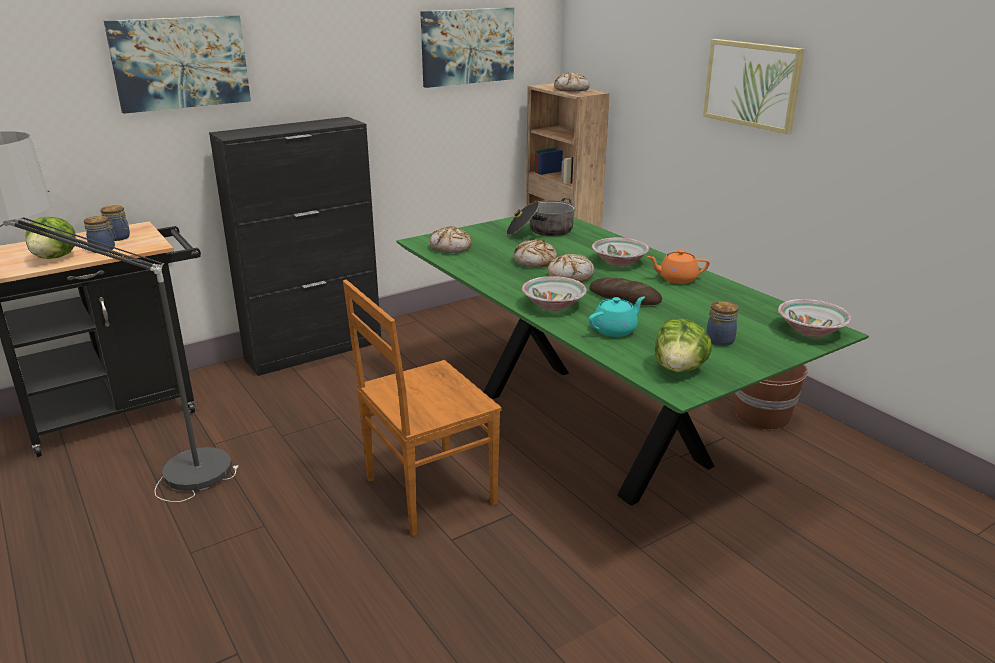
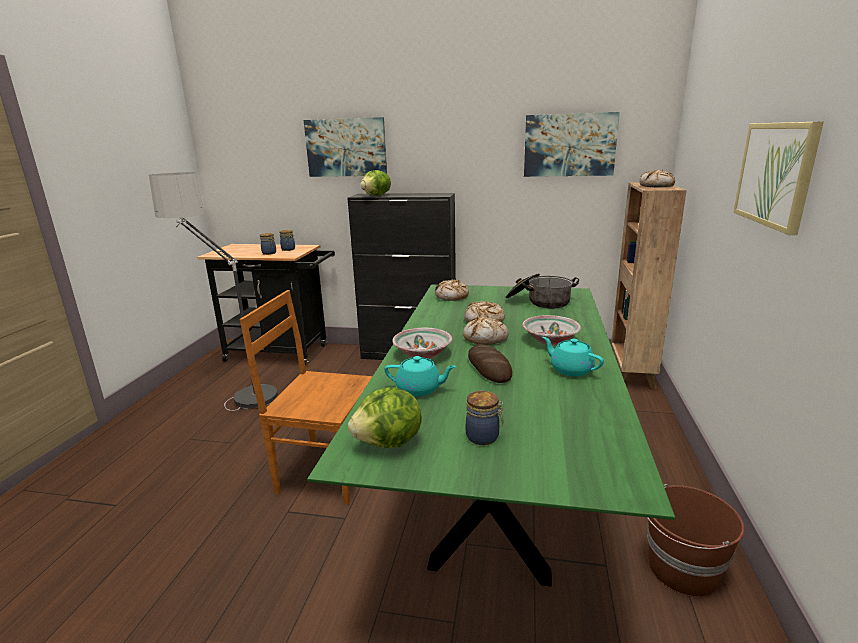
camera: 45 degrees right, 5 degrees down
(55, 257) = (246, 252): lettuce -> lettuce (377, 196)
(676, 279) = (570, 369): orange teapot -> turquoise teapot
(812, 331) = (604, 474): bowl -> none

